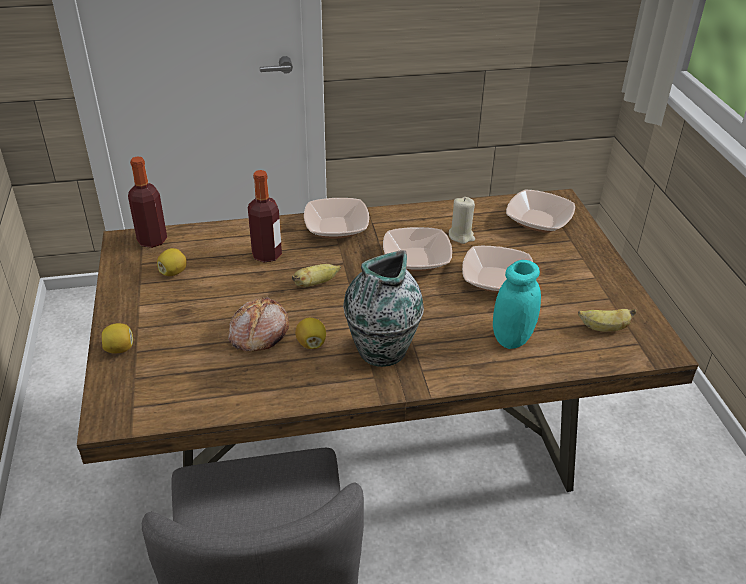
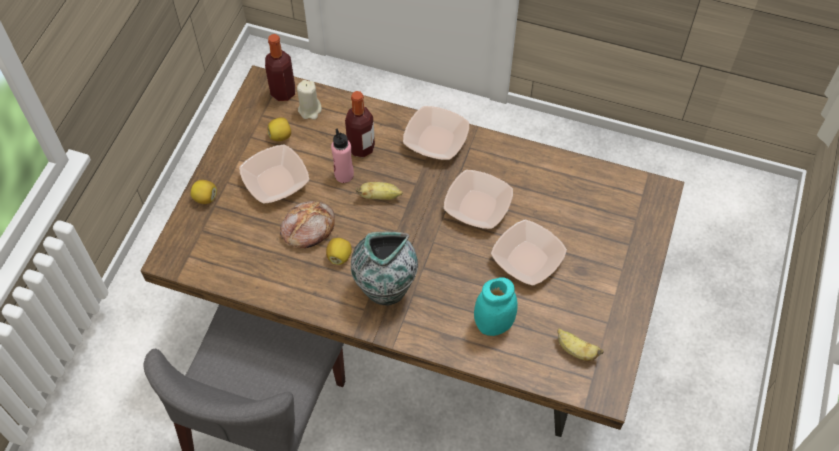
camera: 30 degrees right, 20 degrees up
(265, 280) = (344, 175): none -> pink bottle
(461, 236) = (535, 197): beige candle -> beige candle (310, 110)
(538, 221) = (618, 209): bowl -> bowl (275, 181)

